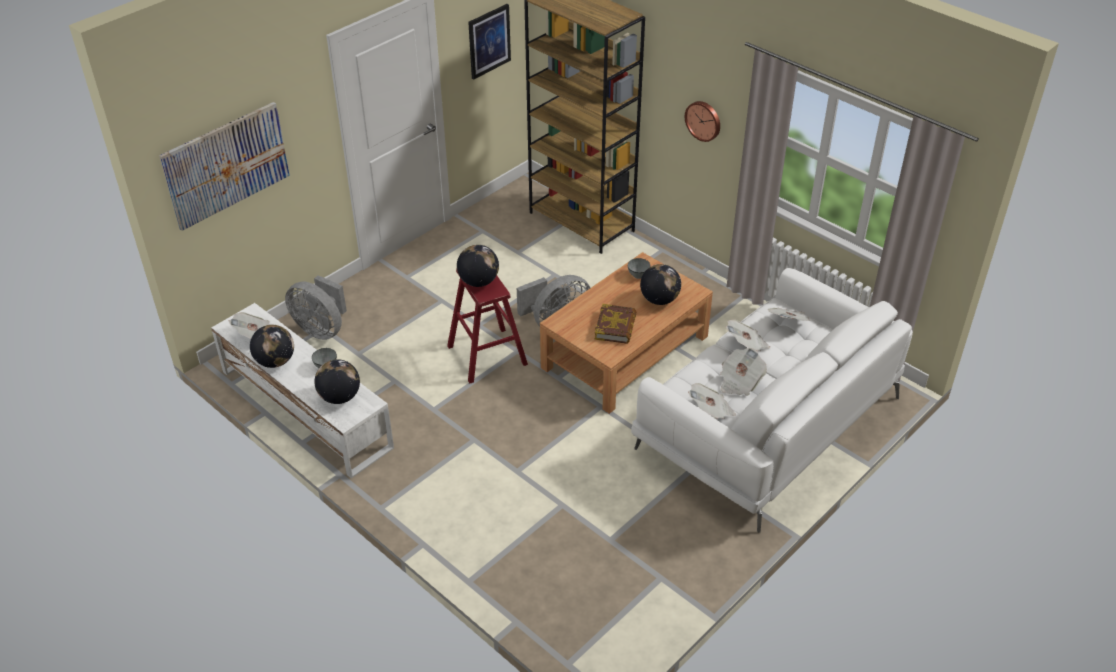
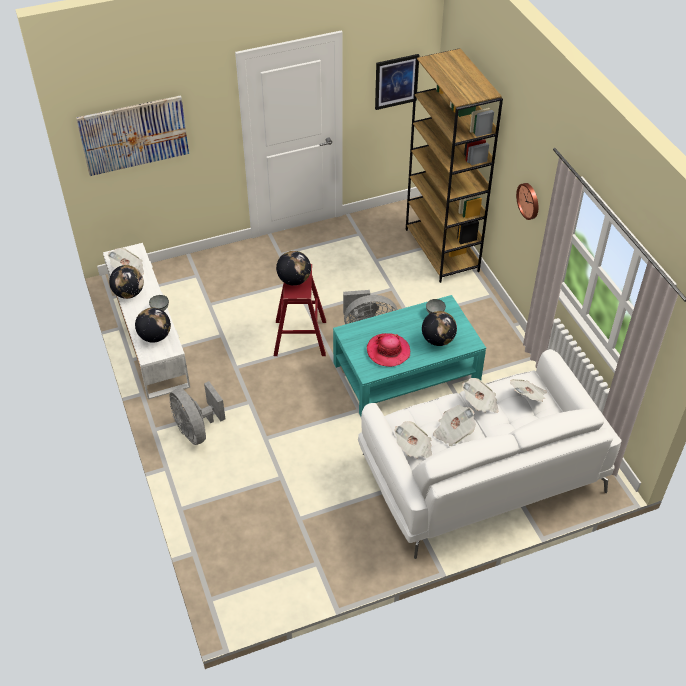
camera: 25 degrees right, 5 degrees up
(321, 329) = (195, 276): grey fan -> grey fan (196, 430)
(615, 327) = (388, 351): book -> hat
(625, 352) = (405, 372): brown coffee table -> turquoise coffee table

